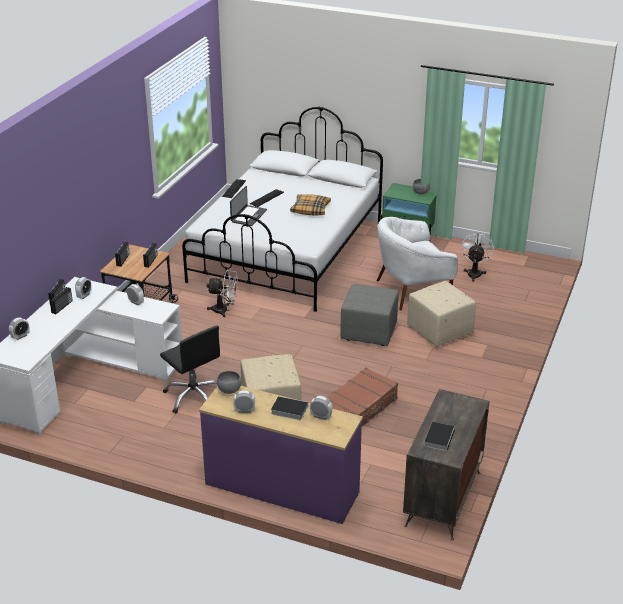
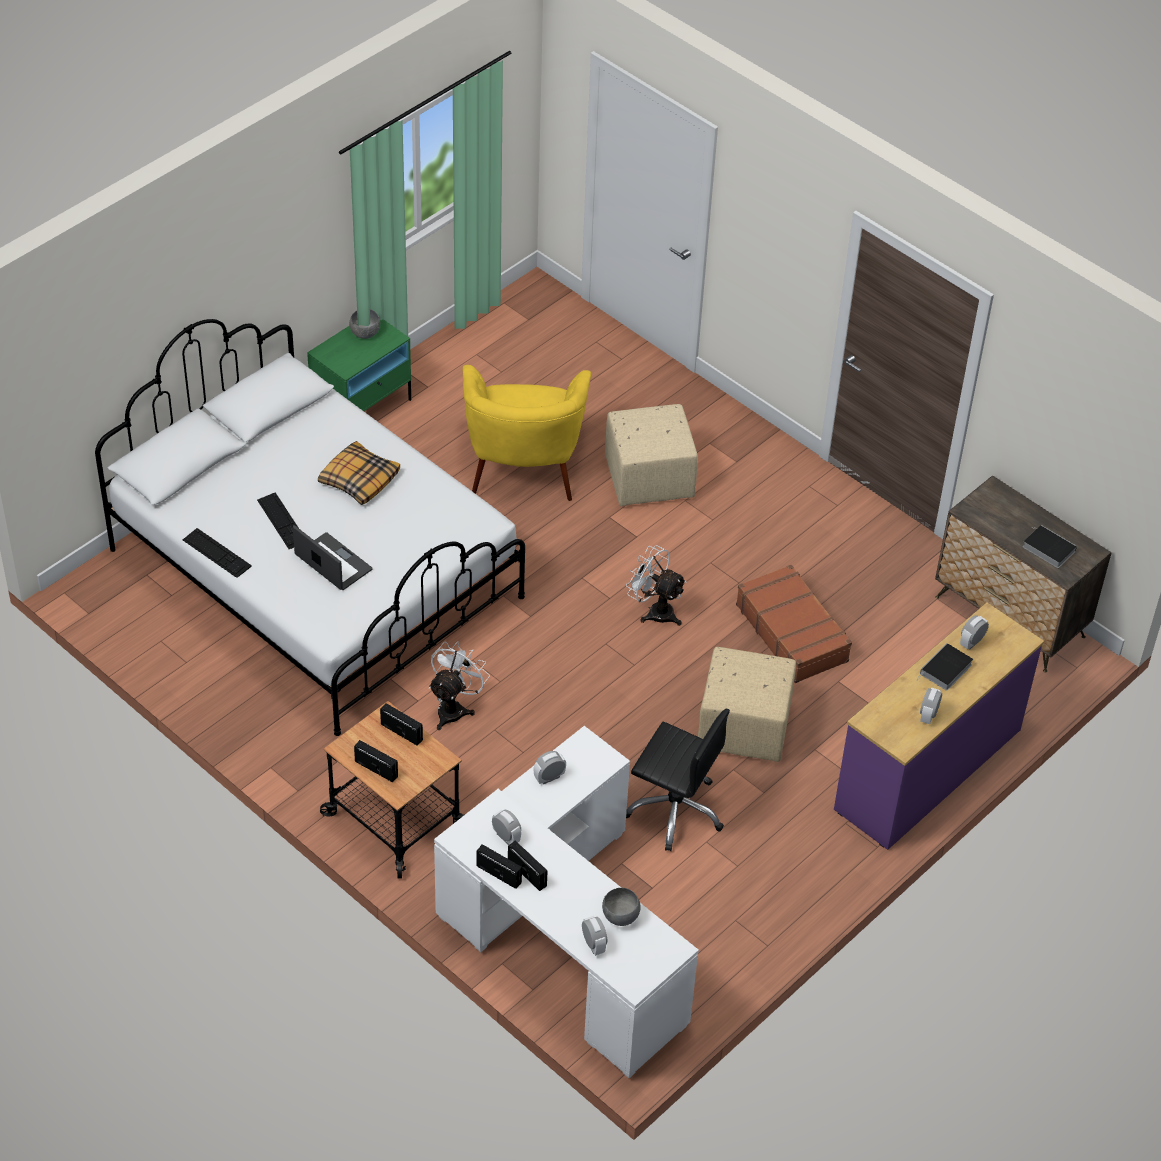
camera: 70 degrees left, 15 degrees up
(194, 396) = (675, 810): black office chair -> black office chair turned 45 degrees clockwise
(229, 390) = (875, 719): grey bowl -> grey bowl (620, 917)
(368, 332) = (610, 557): grey ottoman -> none
(412, 290) = (523, 466): white armchair -> yellow armchair
(474, 273) = (516, 379): white fan -> white fan (655, 611)

